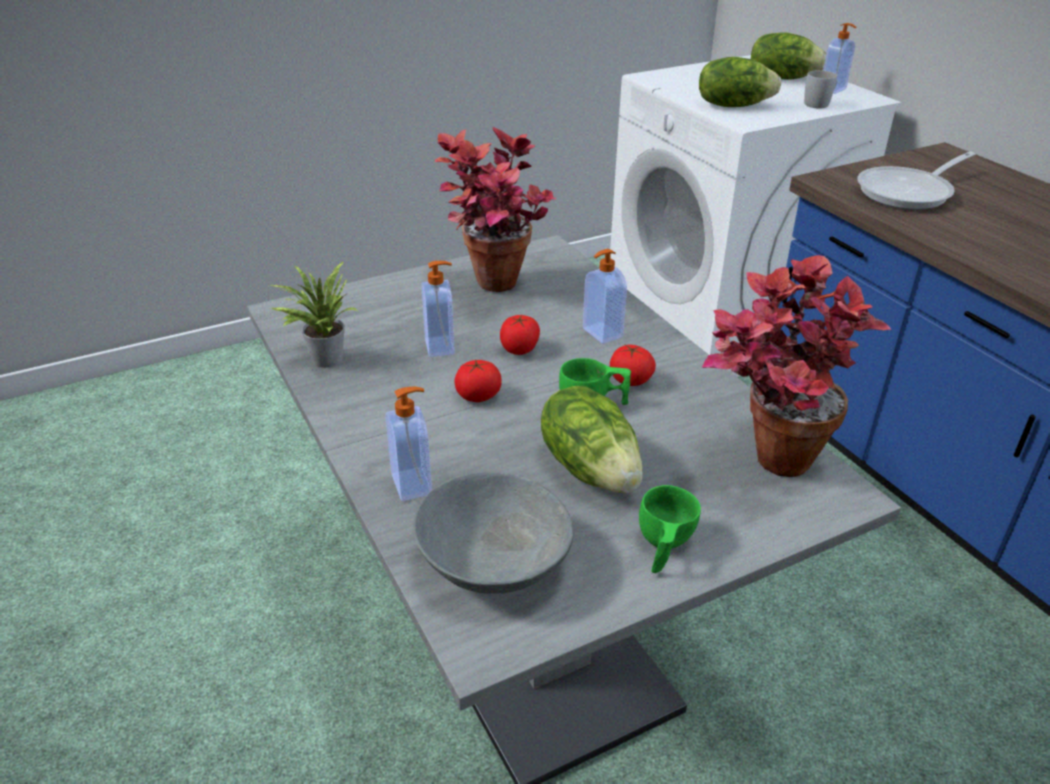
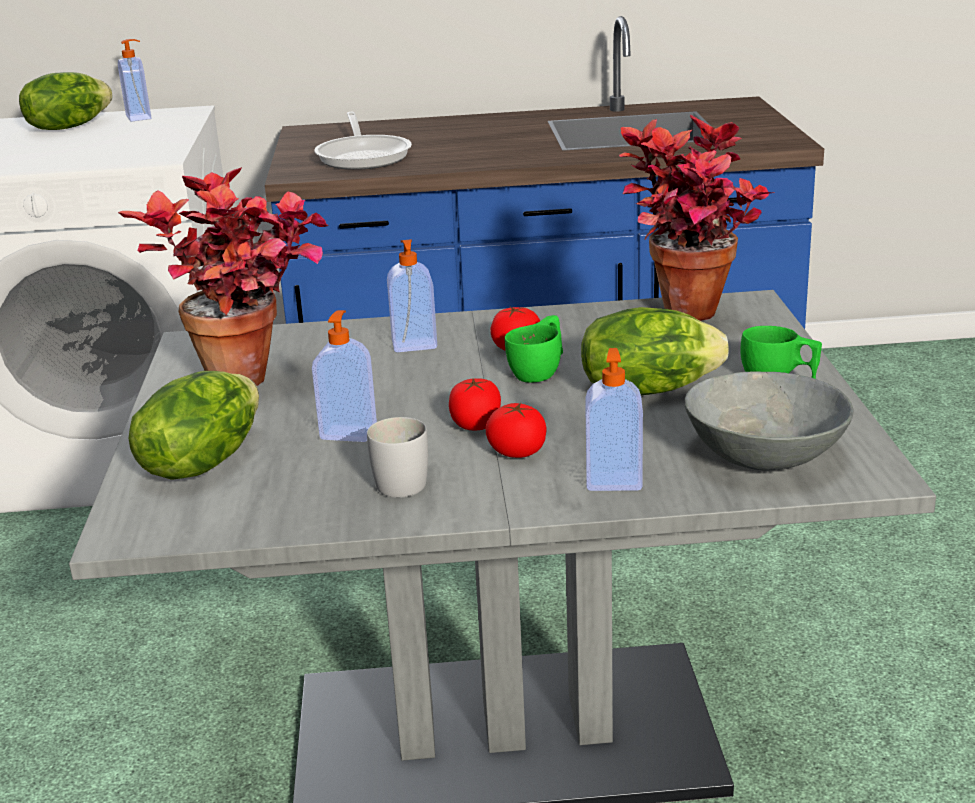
camera: 65 degrees left, 10 degrees down
(323, 358) = (295, 511): potted plant -> none
(519, 349) = (402, 390): tomato -> tomato (517, 452)
(733, 105) = (103, 155): lettuce -> lettuce (202, 462)
(819, 103) = (164, 127): white mug -> white mug (399, 480)

